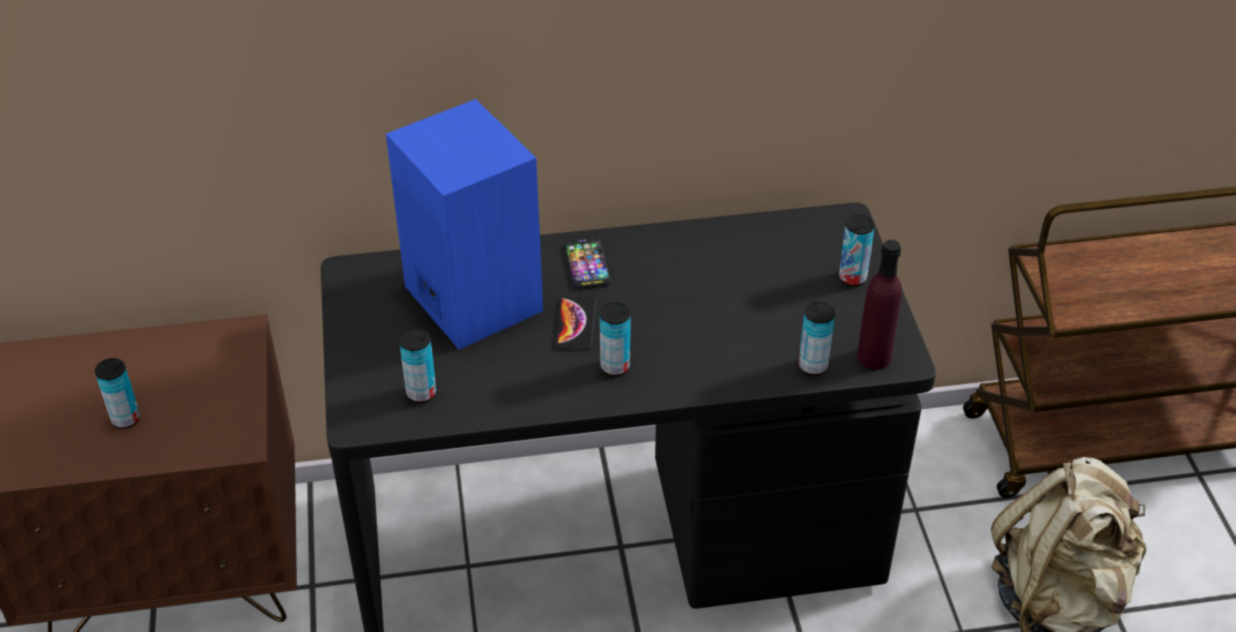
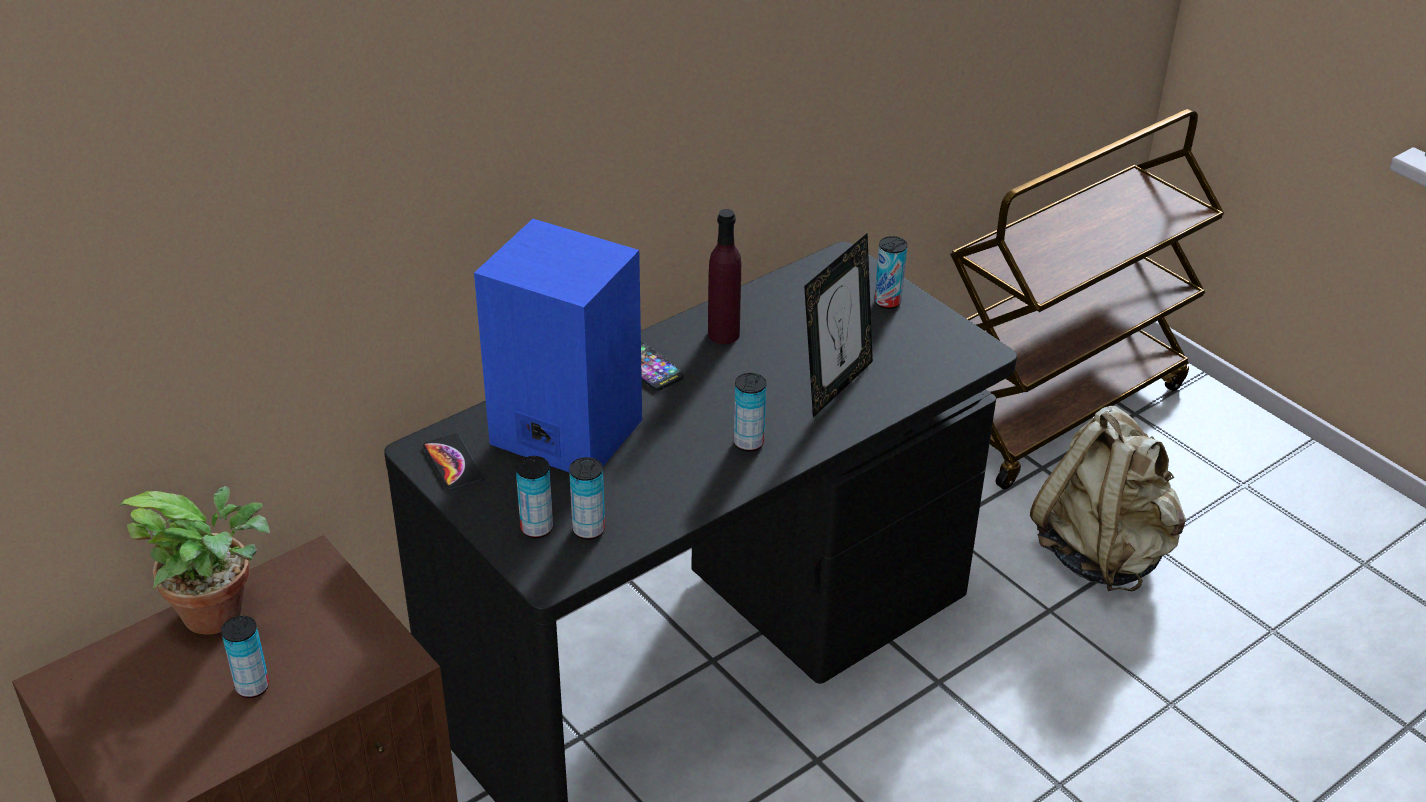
camera: 30 degrees left, 5 degrees down
(148, 350) = (221, 613): none -> potted plant
(575, 324) = (682, 420): phone -> phone (453, 463)
(736, 341) = (835, 385): none -> picture frame
(813, 366) = (915, 382): can -> can (536, 528)
(873, 357) = (958, 358): purple bottle -> purple bottle (723, 334)

